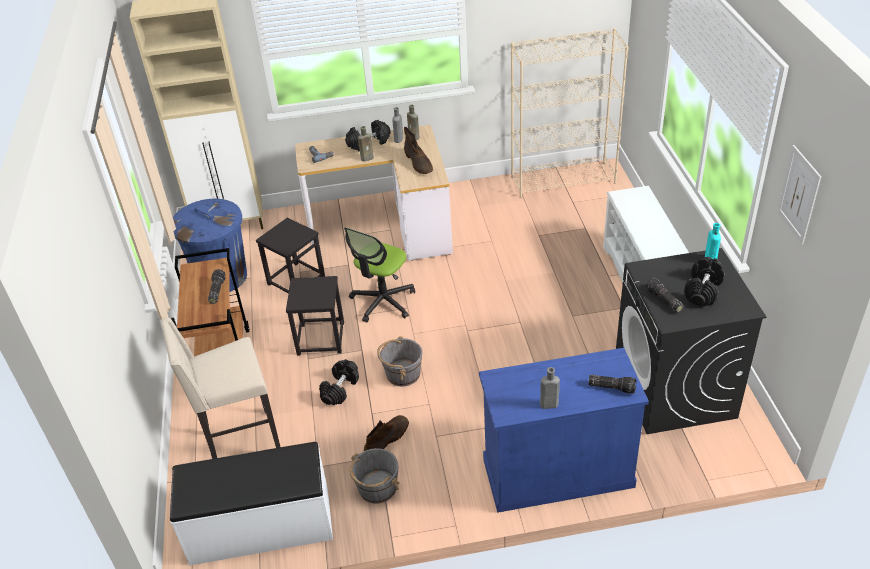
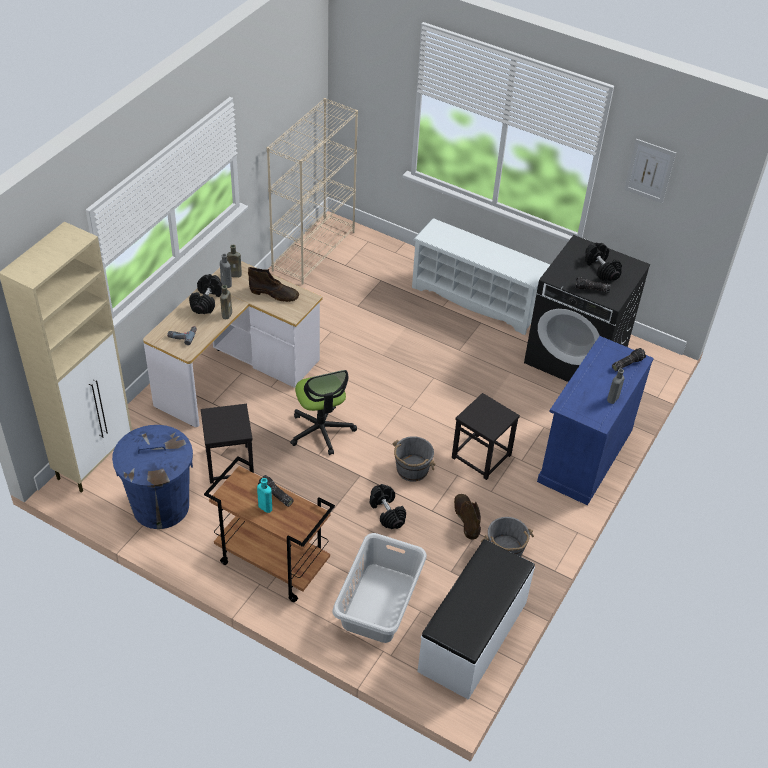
camera: 55 degrees left, 5 degrees up
(241, 443) = (378, 603): beige stool -> grey laundry basket
(321, 338) = (318, 490): black stool -> black stool (481, 456)
(710, 259) = (578, 246): turquoise bottle -> turquoise bottle (264, 507)

